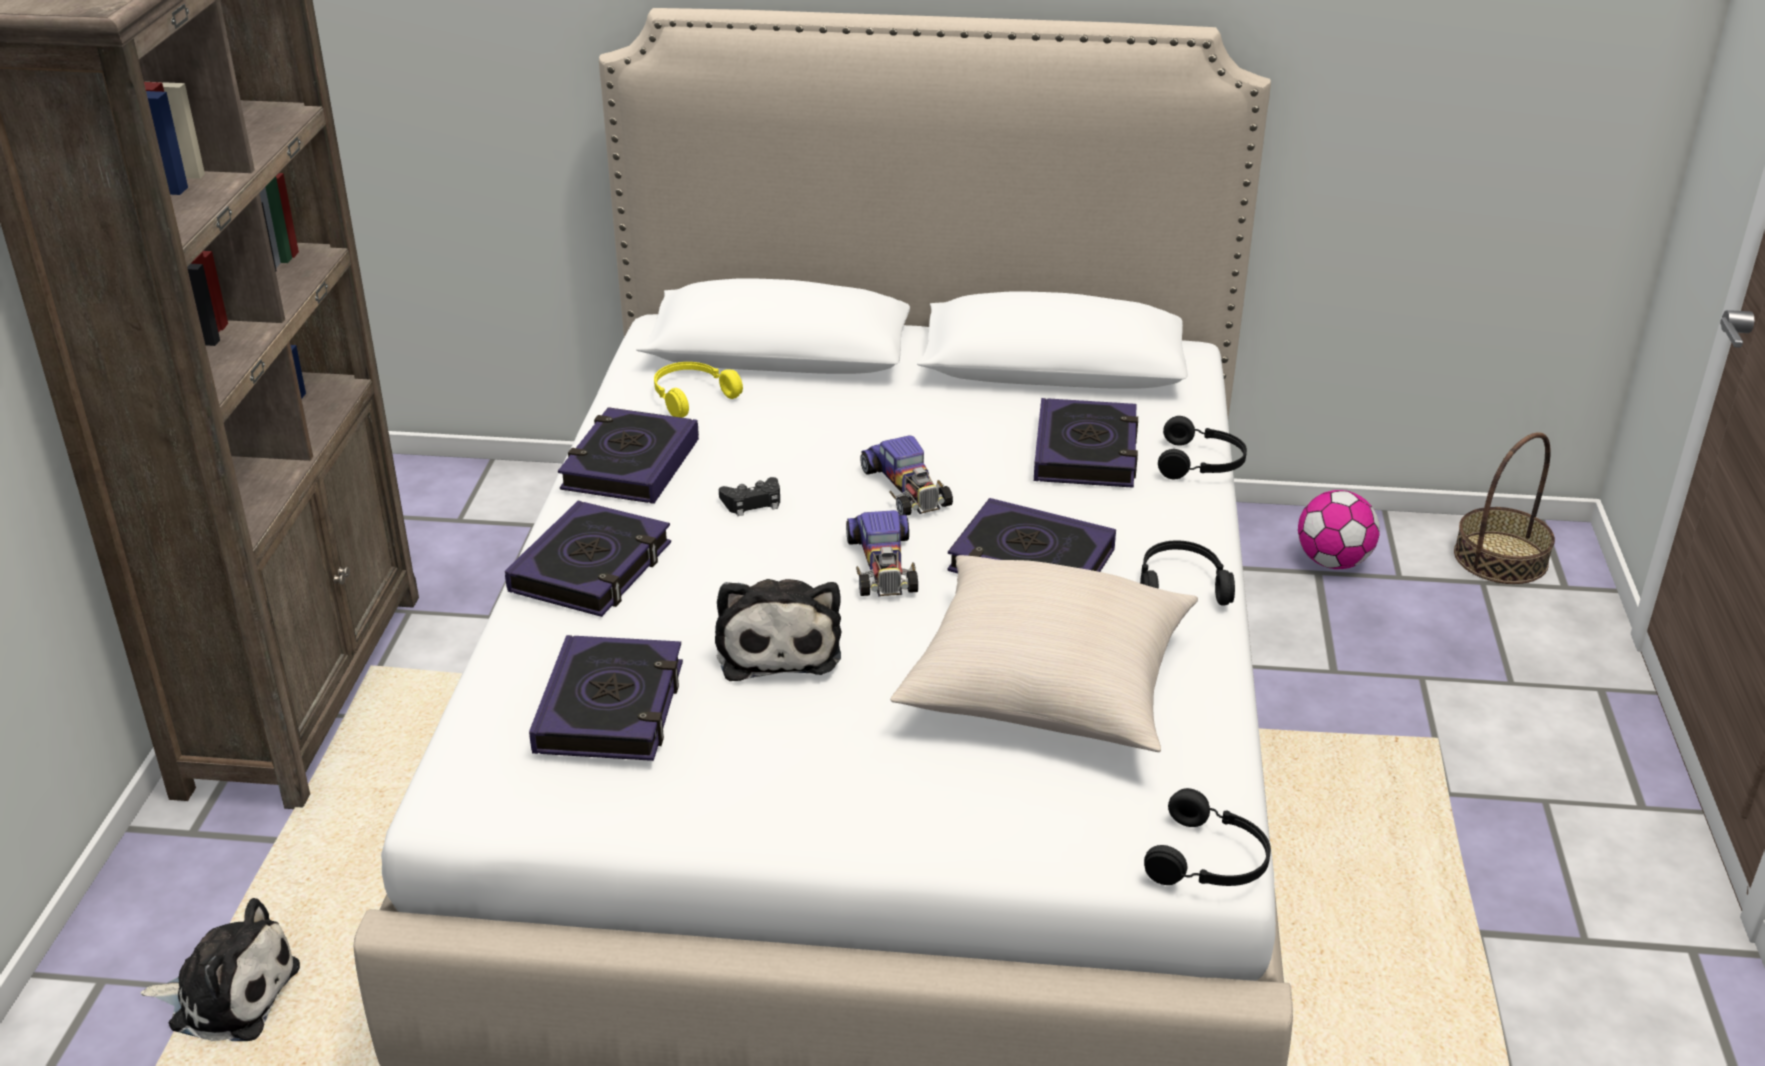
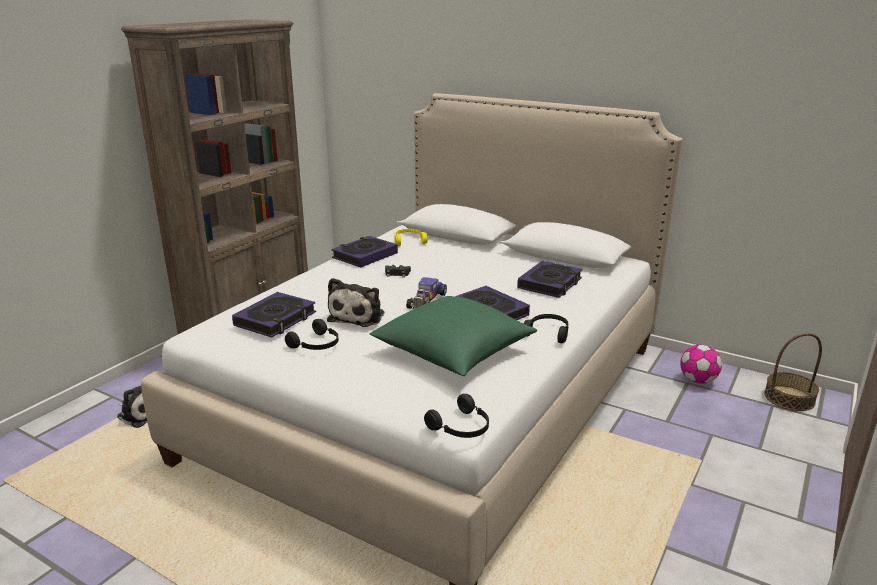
camera: 25 degrees right, 10 degrees down
(592, 568) = (317, 281): book -> none
(906, 487) = (462, 280): toy car -> none
(1047, 686) = (453, 352): beige pillow -> green pillow
(1201, 463) = (599, 296): black headphones -> black headphones (316, 345)

